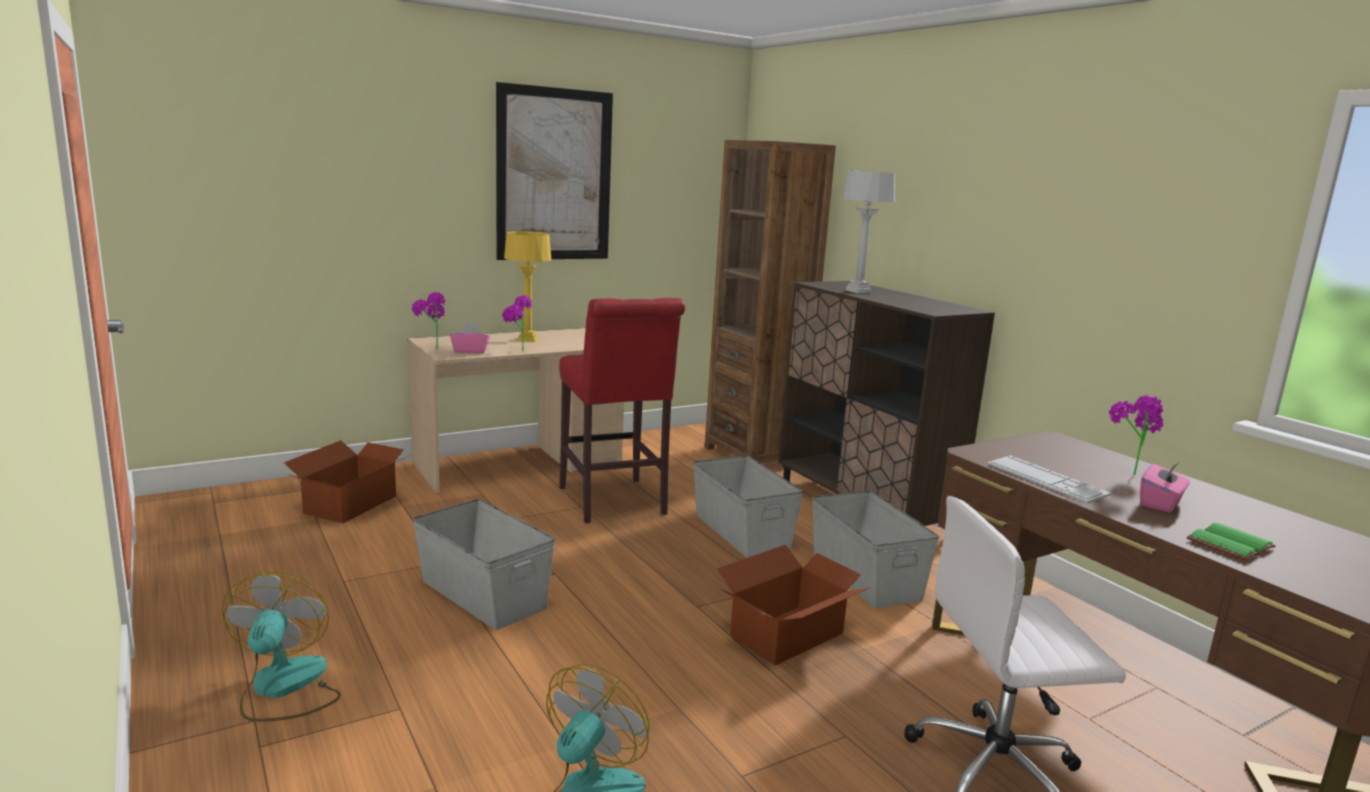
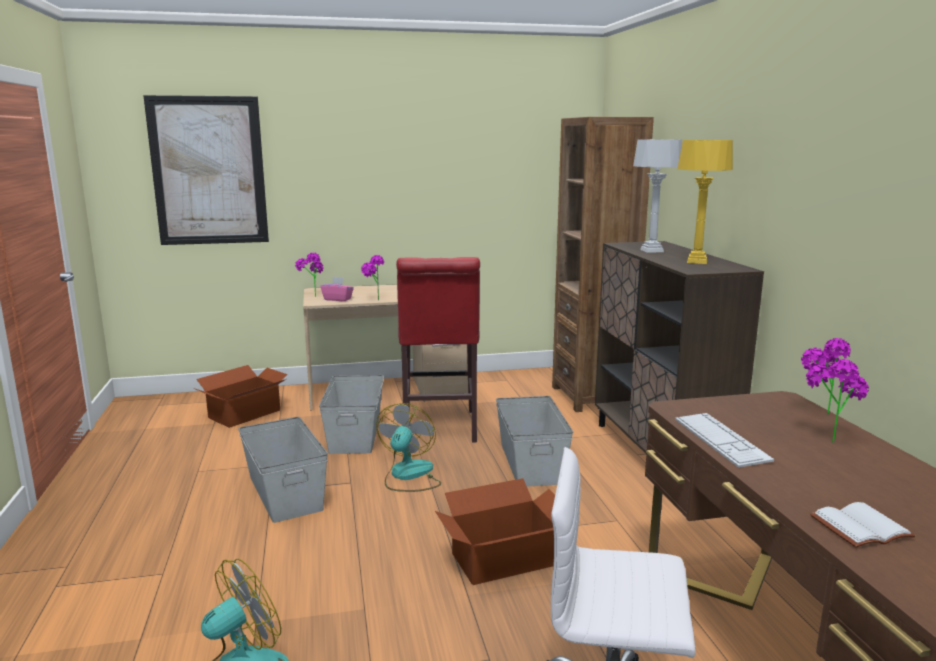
camera: 20 degrees right, 0 degrees up
(284, 688) = (101, 546): fan -> fan (408, 476)
(527, 339) = (393, 290): yellow table lamp -> yellow table lamp (696, 261)
(554, 175) = (422, 156): picture -> picture (208, 171)
(865, 575) = (617, 515): grey storage box -> grey storage box (356, 434)
(1092, 448) = (817, 411): none -> potted plant
(1160, 503) = (827, 475): pink tissue box -> none
(1228, 543) = (859, 526): green book -> white book

